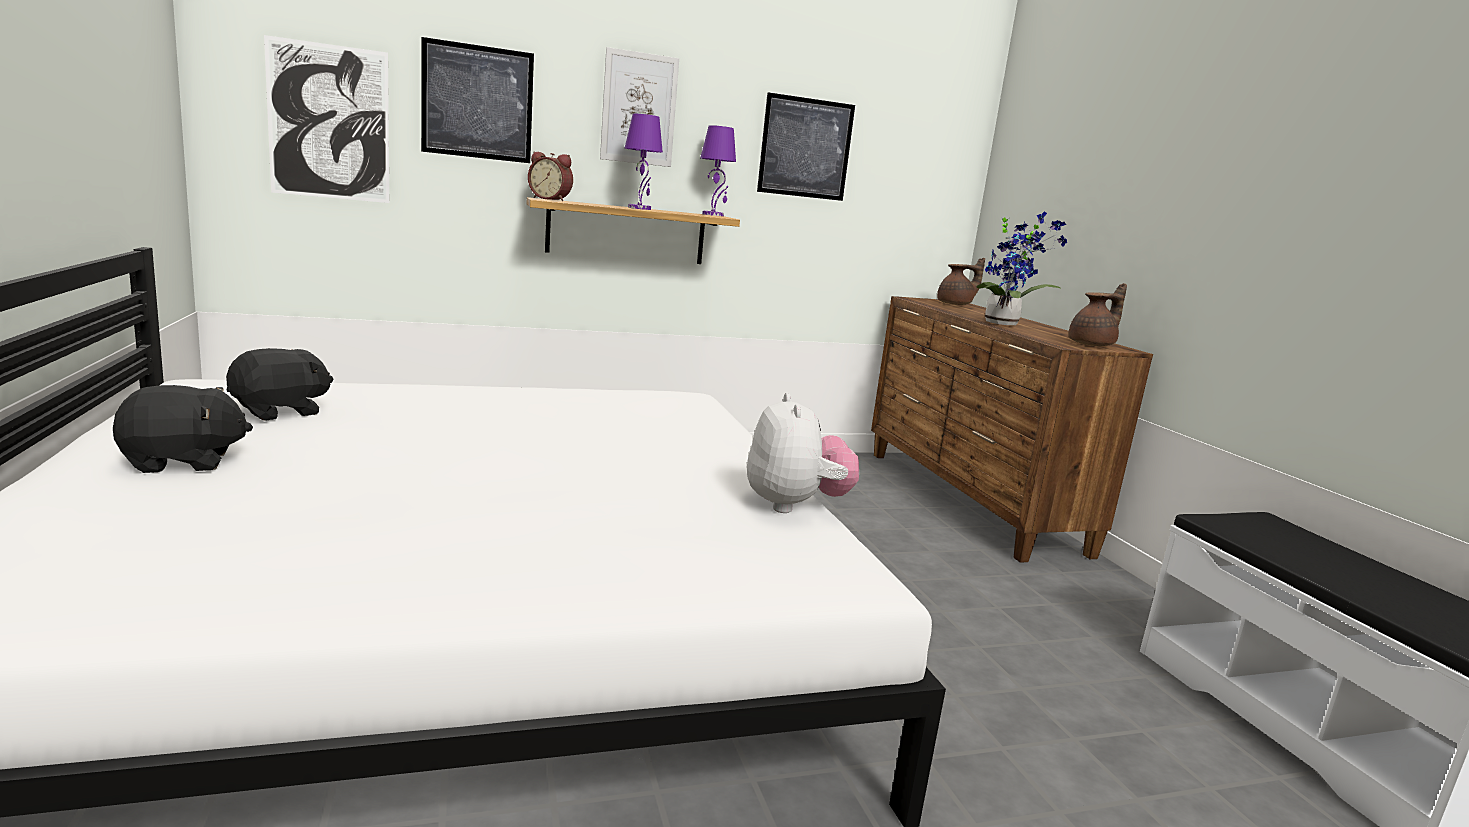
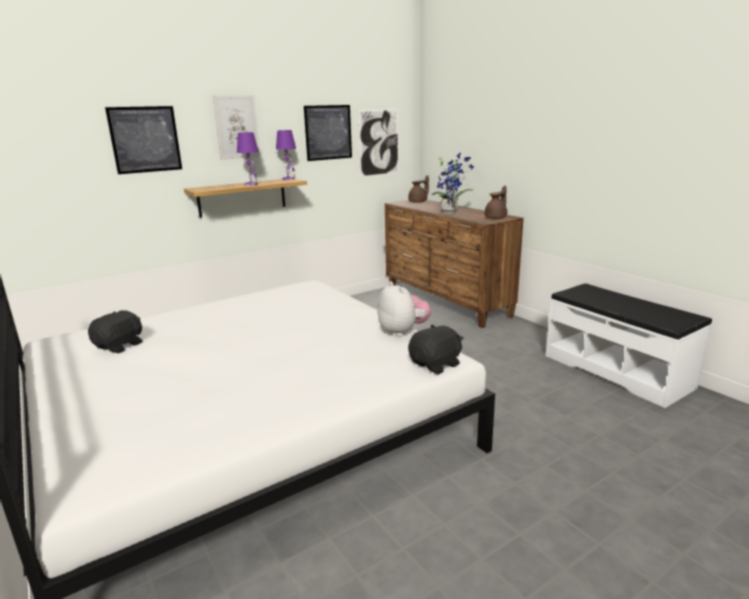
camera: 15 degrees left, 5 degrees up
(183, 462) = (105, 385): black plush toy -> black plush toy (436, 364)
(329, 122) = (59, 167): picture -> picture (379, 142)
(551, 199) = (200, 188): alarm clock -> none

